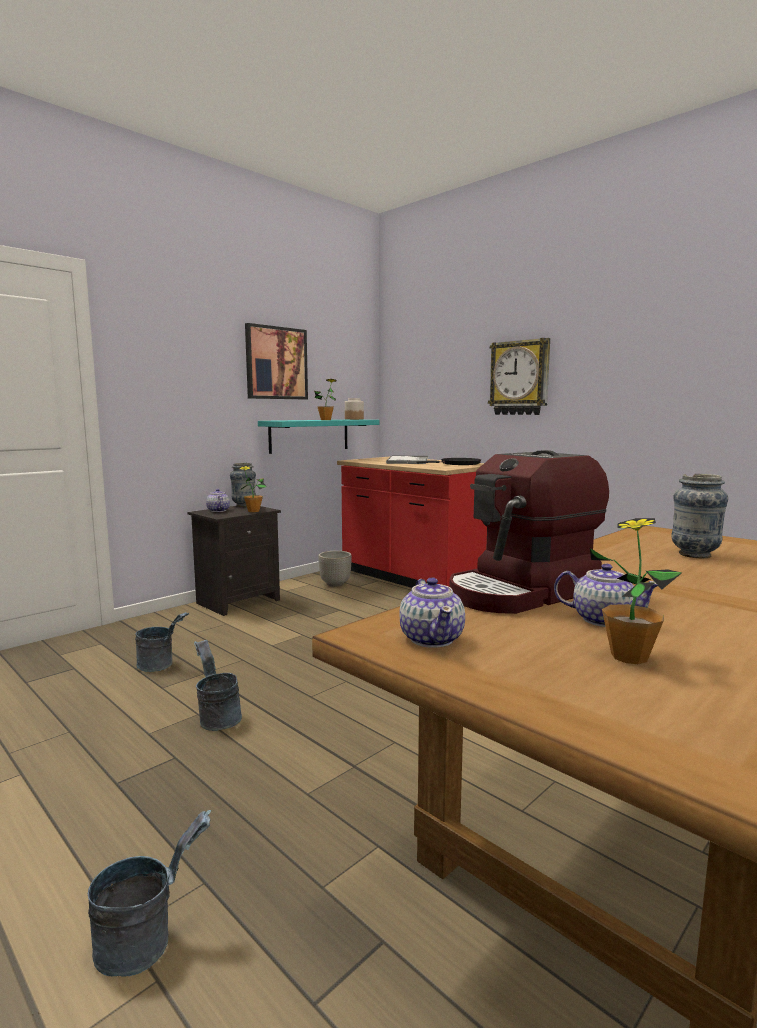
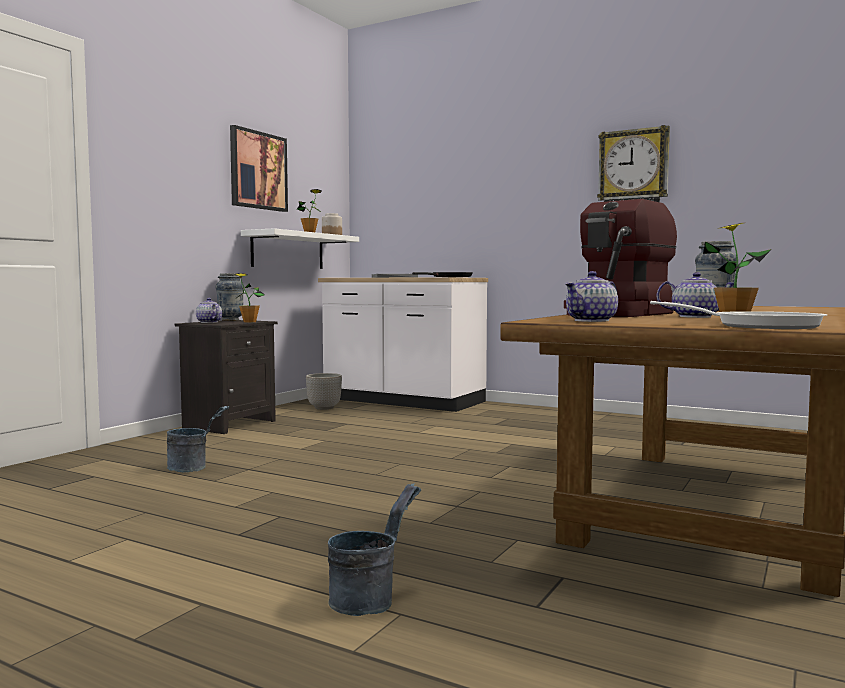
camera: 15 degrees left, 5 degrees down
(217, 717) = (295, 492): grey bucket -> none
(309, 435) = (288, 251): turquoise shelf -> white shelf
(413, 579) = (403, 401): red counter -> white counter
(432, 639) = (592, 320): teapot -> teapot turned 75 degrees clockwise
(520, 378) = (507, 192): wall clock -> wall clock (633, 169)
(617, 714) = (757, 326): none -> frying pan

